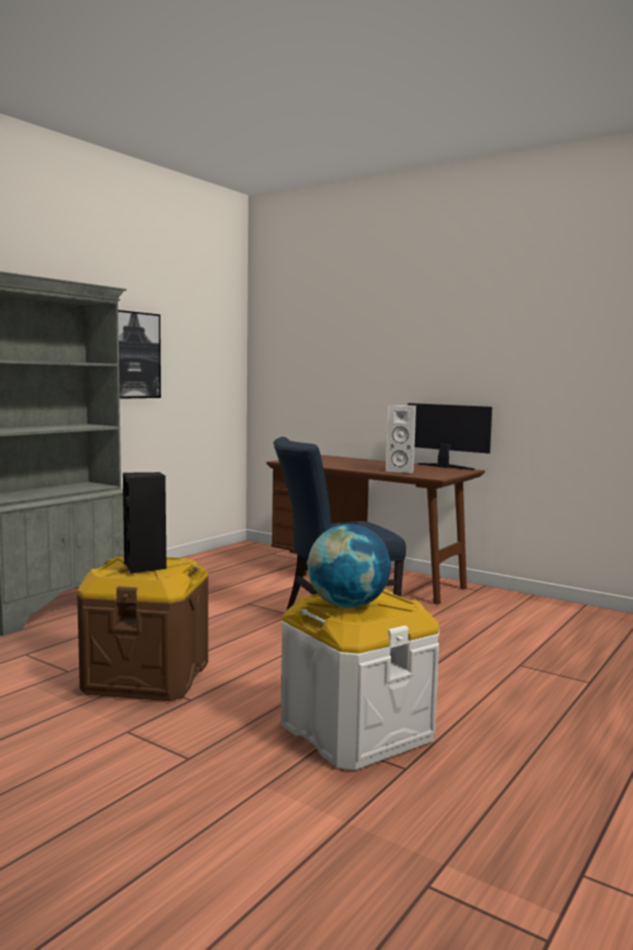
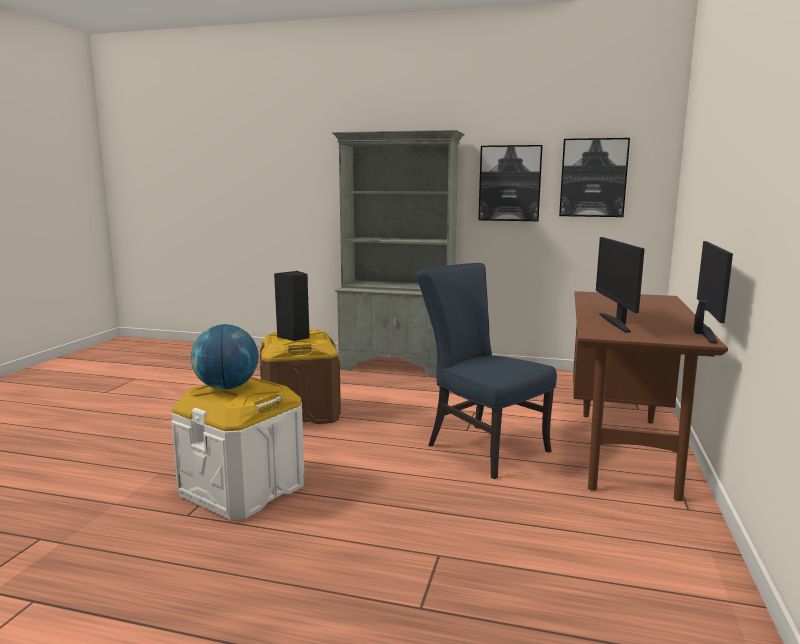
camera: 70 degrees right, 5 degrees up
(195, 352) = (593, 178): none -> picture
(402, 471) = (616, 323): white speaker -> monitor

